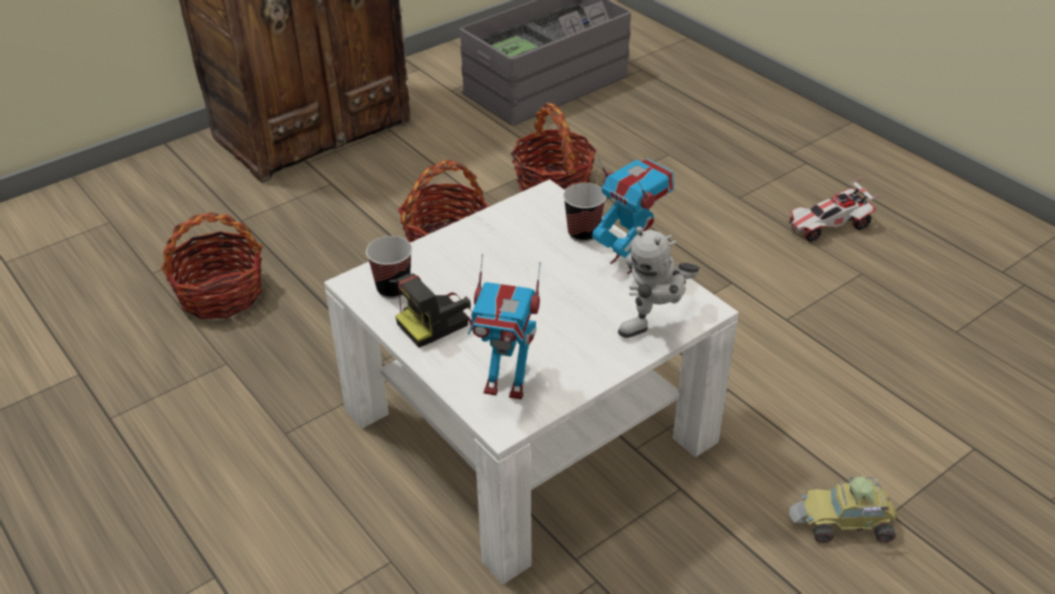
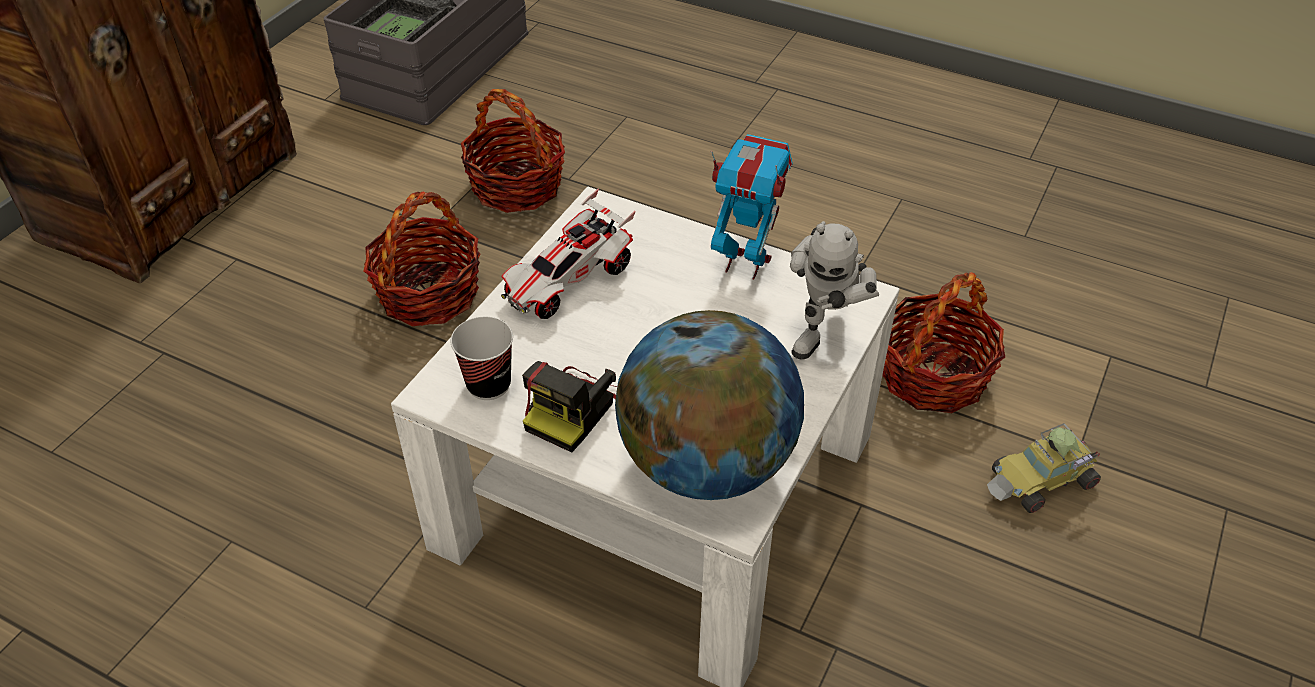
camera: 25 degrees left, 5 degrees up
(220, 294) = (169, 451): basket -> basket (932, 376)
(506, 384) = (706, 464): toy robot -> globe
(583, 233) = (671, 244): cup -> none
(828, 226) = (840, 155): toy car -> toy car (569, 282)

